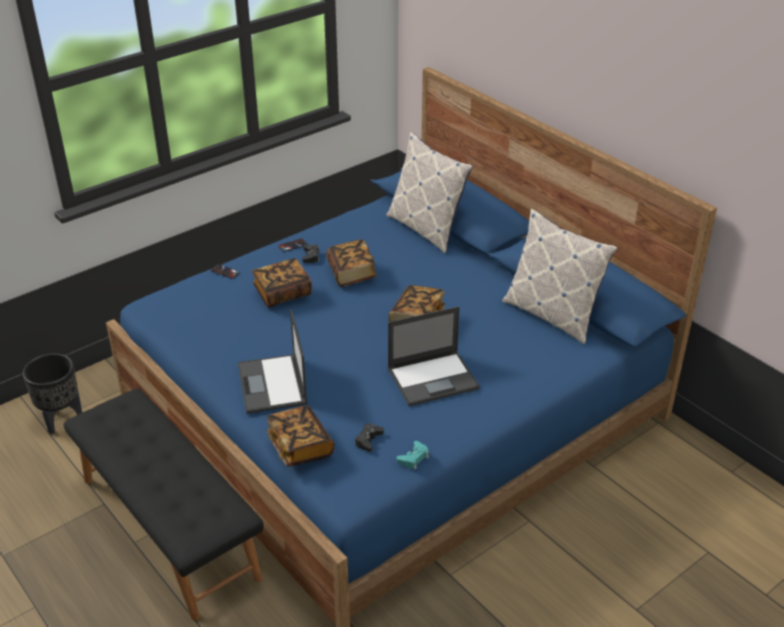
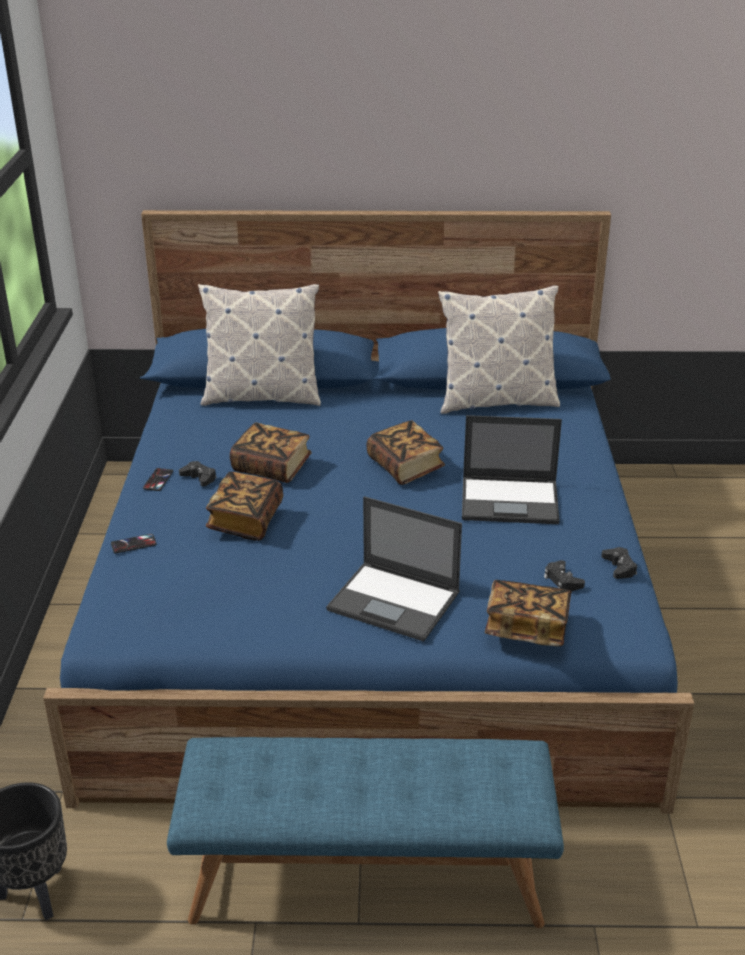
camera: 50 degrees left, 5 degrees down
(170, 526) = (367, 875): black bench -> blue bench
(413, 458) = (619, 567): turquoise game controller -> black game controller
(433, 378) = (511, 501): laptop -> laptop turned 75 degrees clockwise

